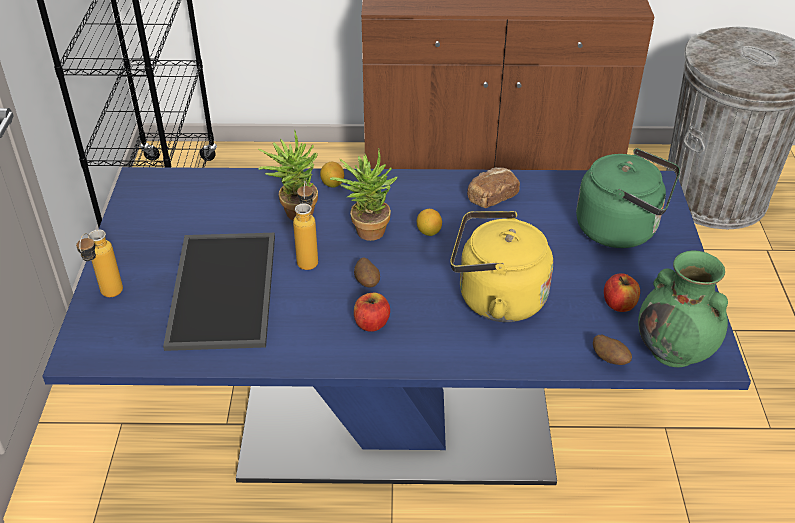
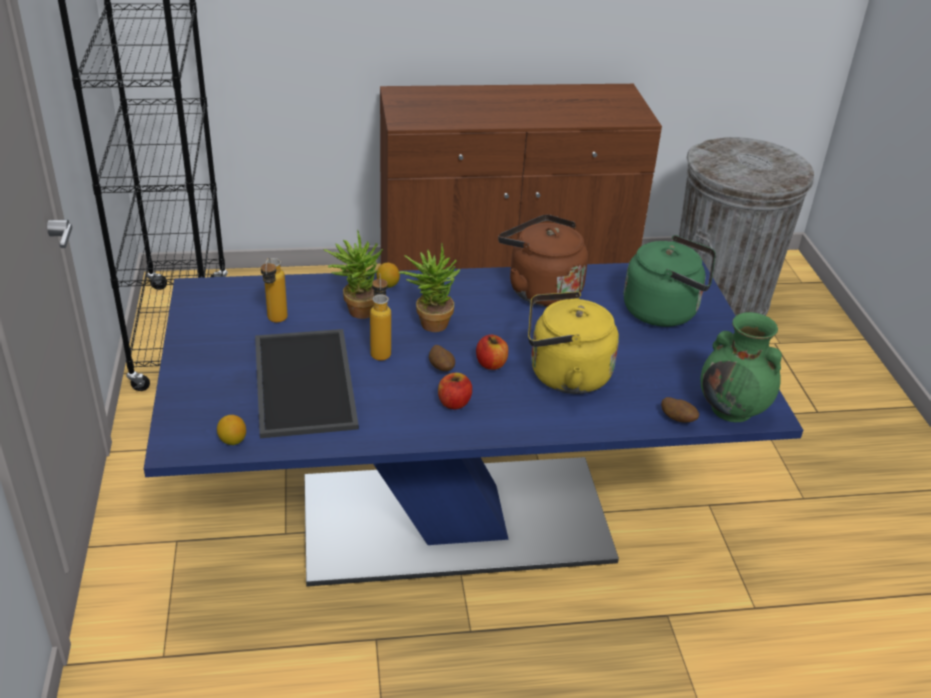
camera: 10 degrees left, 5 degrees down
(107, 297) = (191, 395): bottle -> bottle (275, 322)
(429, 232) = (489, 322): lemon -> lemon (233, 441)
(491, 197) = (540, 290): bread -> brown kettle
(619, 304) = (676, 374): apple -> apple (491, 364)

